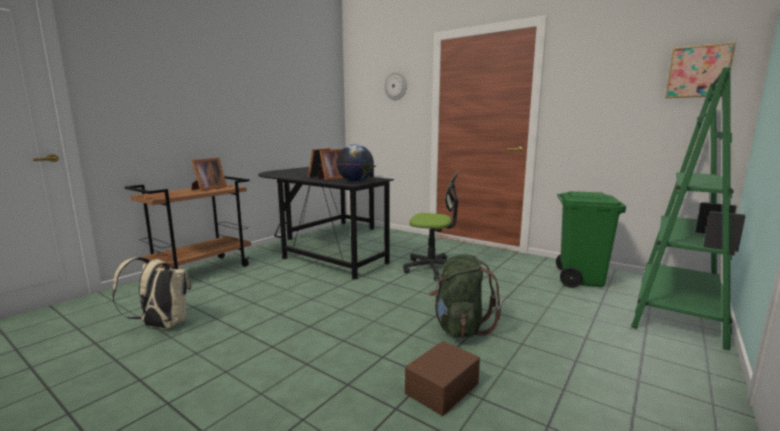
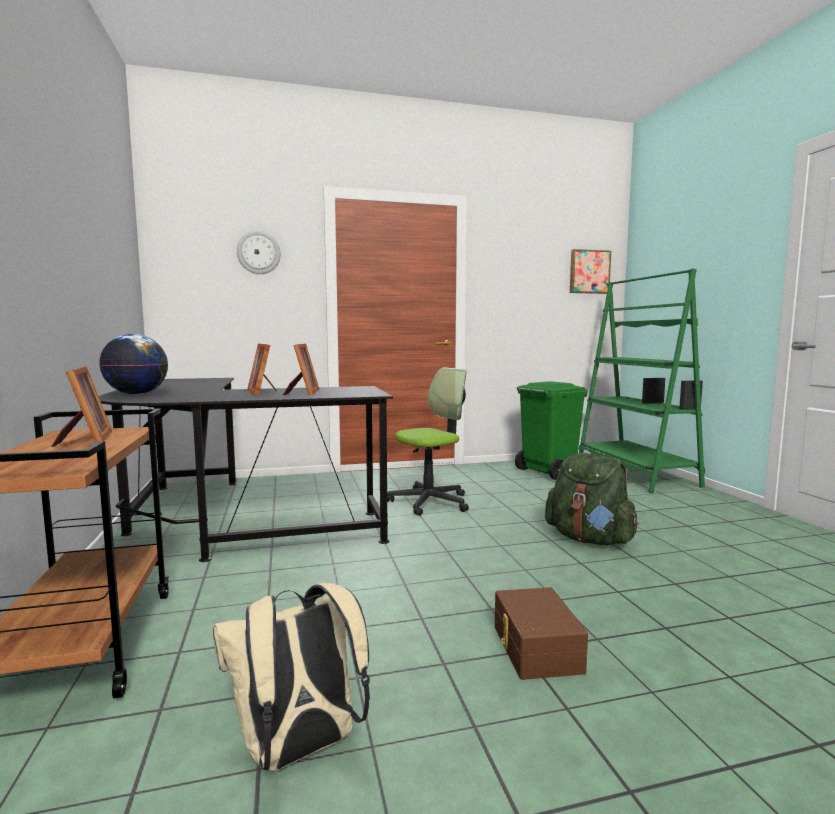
camera: 50 degrees left, 5 degrees down
(355, 181) = (357, 392): globe -> globe (137, 394)
(440, 387) = (700, 585): brown storage box -> brown storage box (534, 649)

